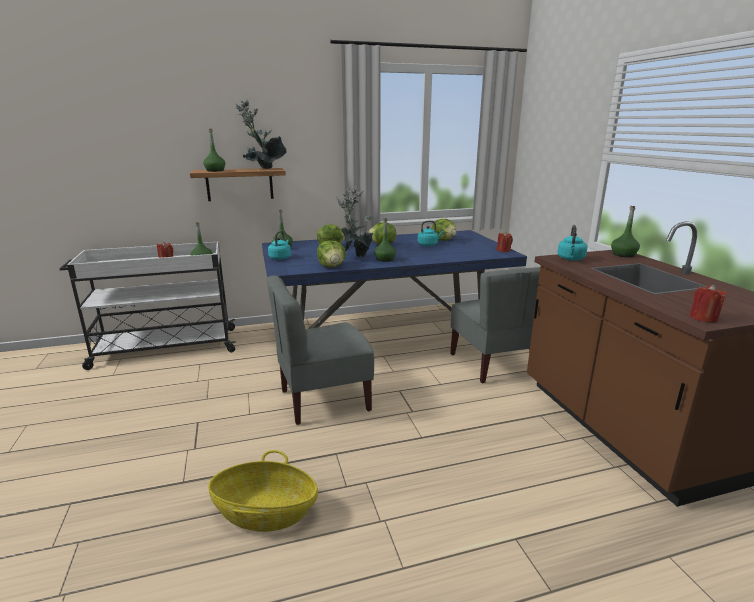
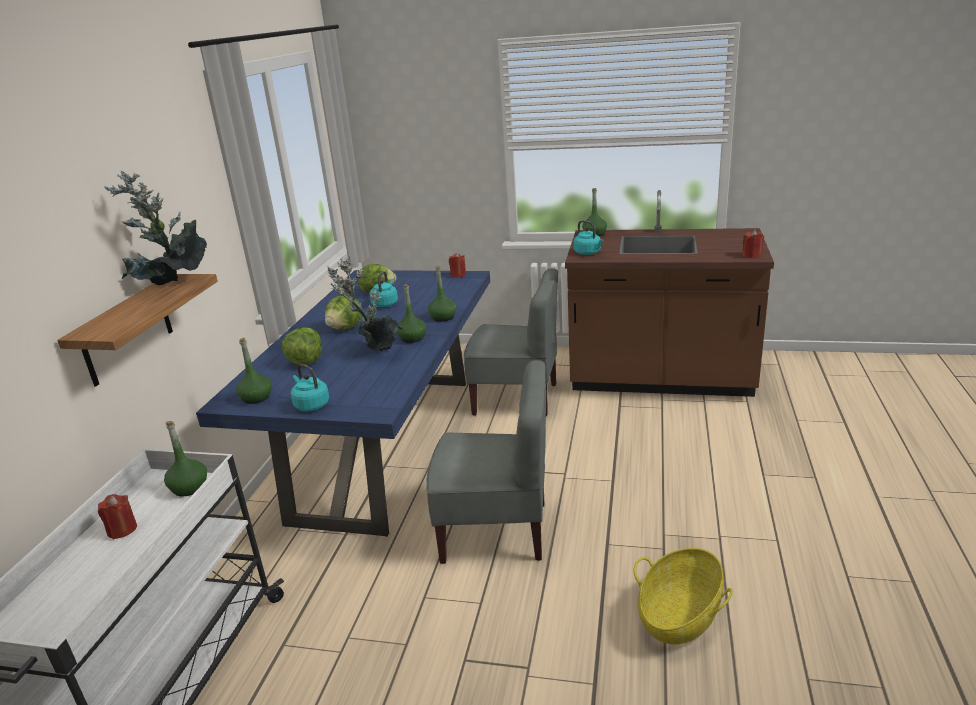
camera: 60 degrees left, 5 degrees up
(215, 170) = (121, 320): green bottle -> green bottle (443, 317)
(324, 400) = (495, 531): grey chair -> grey chair turned 90 degrees counterclockwise
(332, 267) = (402, 374): lettuce -> none

